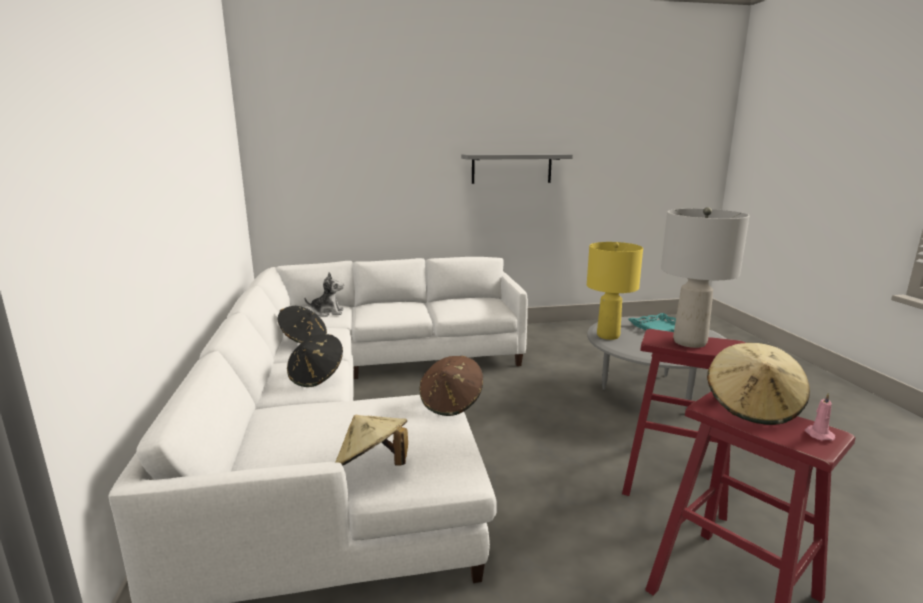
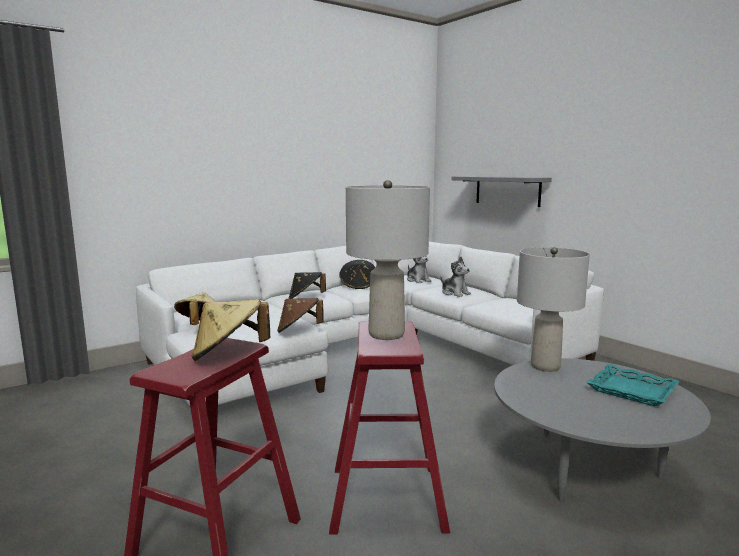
camera: 65 degrees right, 5 degrees down
(400, 312) = (455, 293): none -> plush toy
(511, 168) = (651, 168): grey shelf -> grey shelf (507, 190)
(608, 336) = (544, 366): yellow table lamp -> grey table lamp
(818, 434) = (179, 373): pink candle -> none

